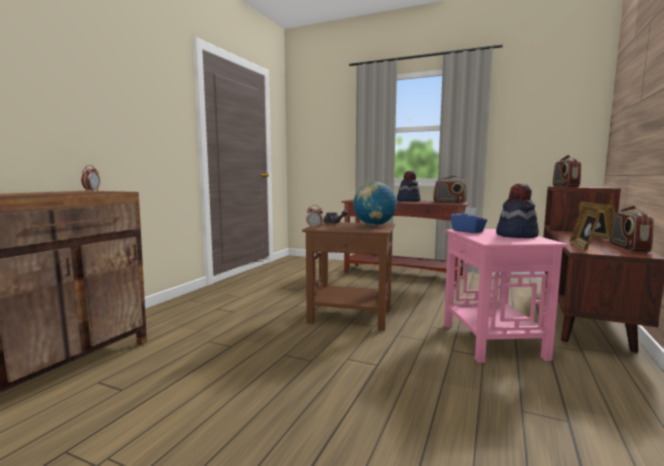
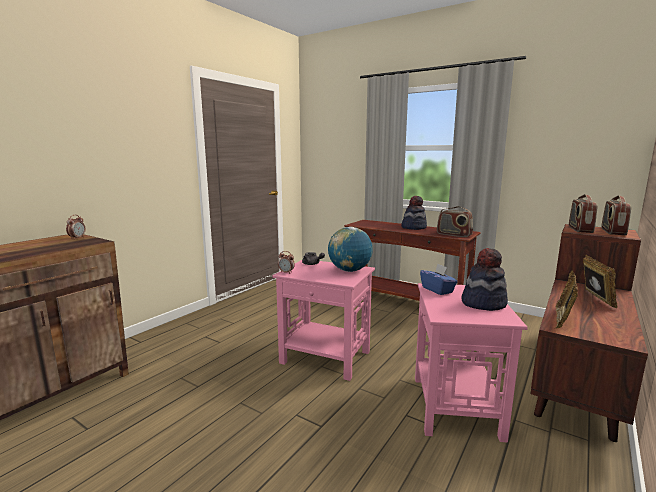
camera: 10 degrees right, 5 degrees up
(351, 316) = (326, 357): brown side table -> pink side table
(628, 248) = (618, 325): radio -> radio (612, 232)

